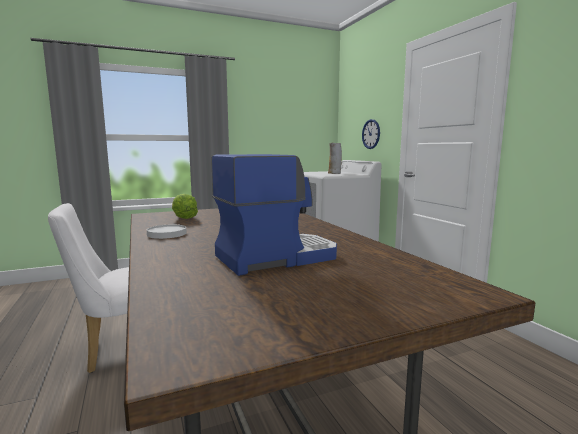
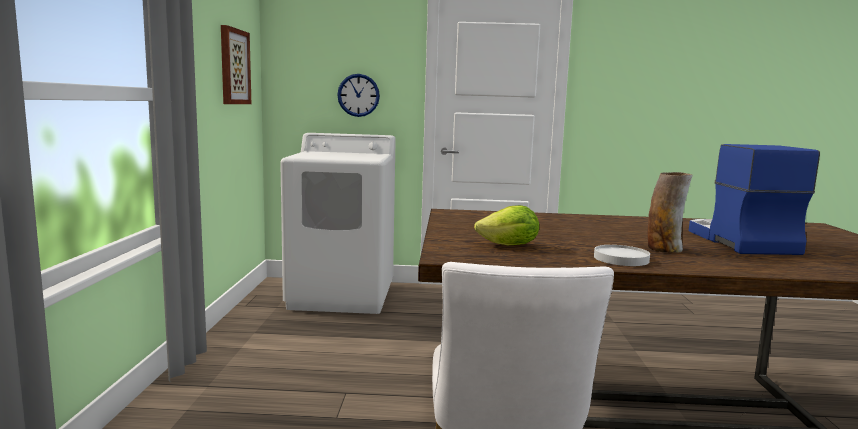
camera: 65 degrees left, 0 degrees up
(295, 122) = (233, 67): none -> picture
(334, 173) = (355, 156): vase -> vase (664, 249)

